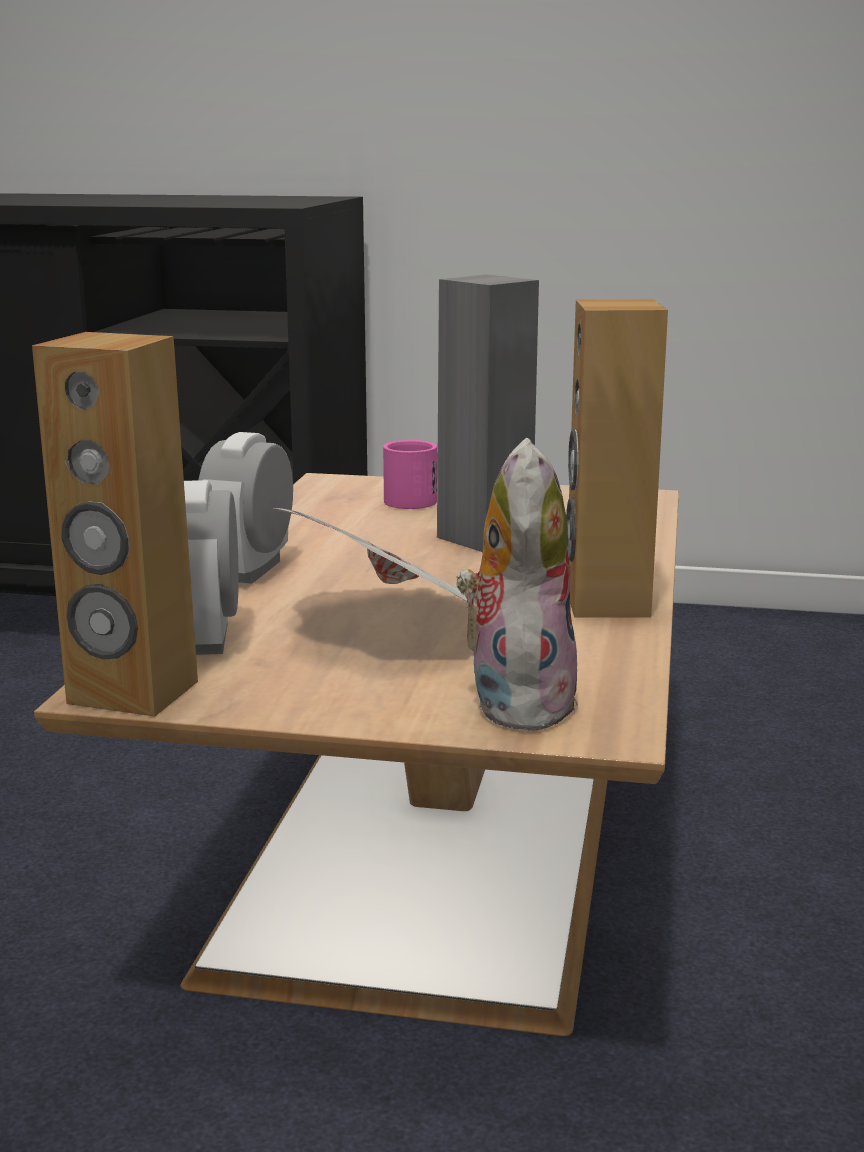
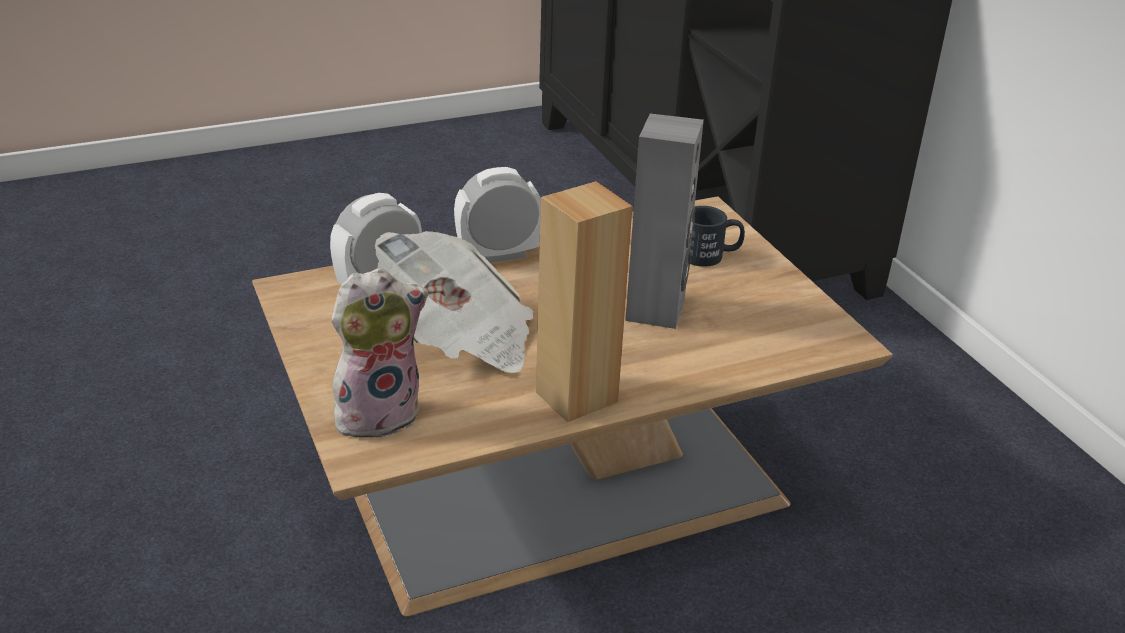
camera: 55 degrees right, 15 degrees up
(132, 693) = (291, 295): brown speaker -> none
(416, 499) = (710, 255): pink mug -> black mug

